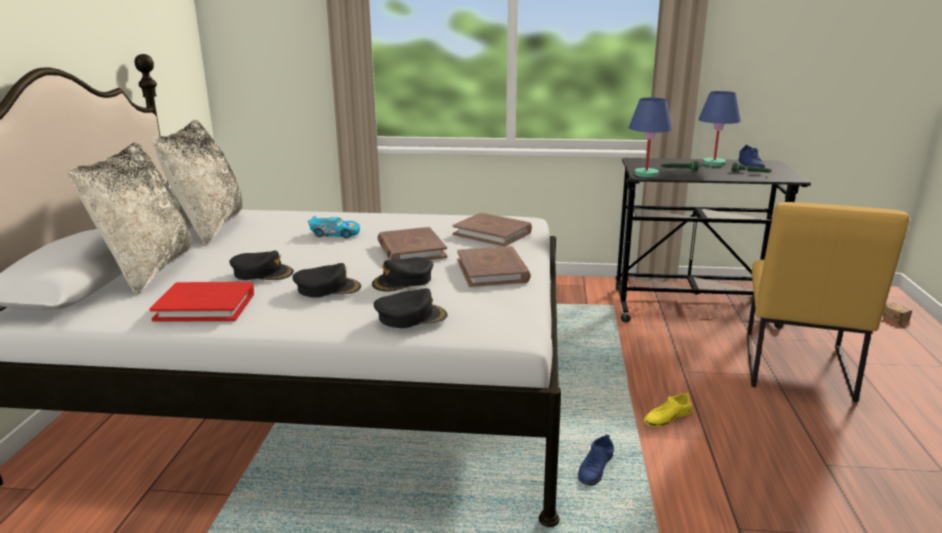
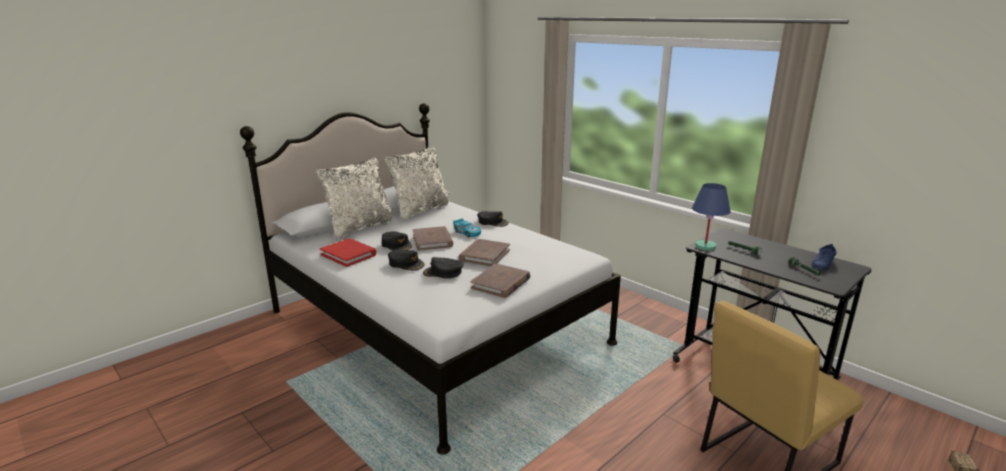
camera: 40 degrees right, 0 degrees up
(411, 316) = (410, 293): black cap -> black cap (492, 222)
(492, 233) = (549, 259): brown book -> brown book (432, 241)
(595, 468) = (509, 439): blue shoe -> none
(667, 417) = (601, 436): yellow shoe -> none
(713, 163) = (790, 253): blue table lamp -> none

